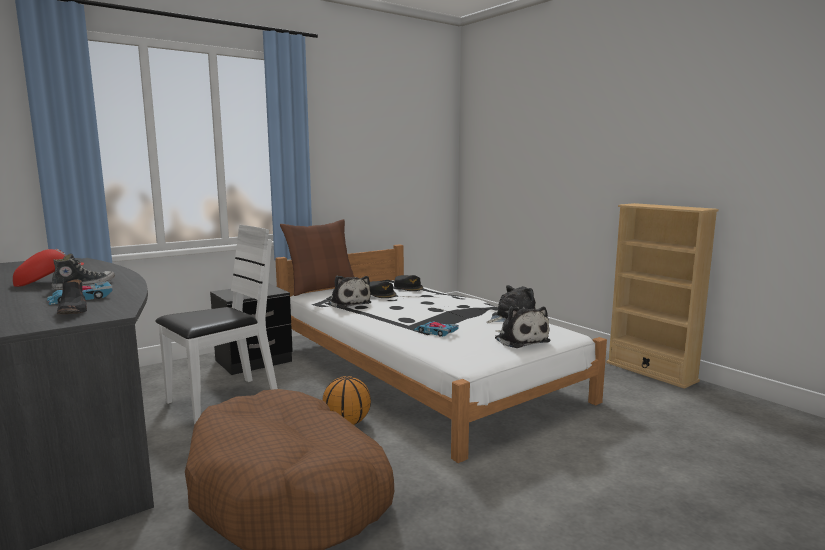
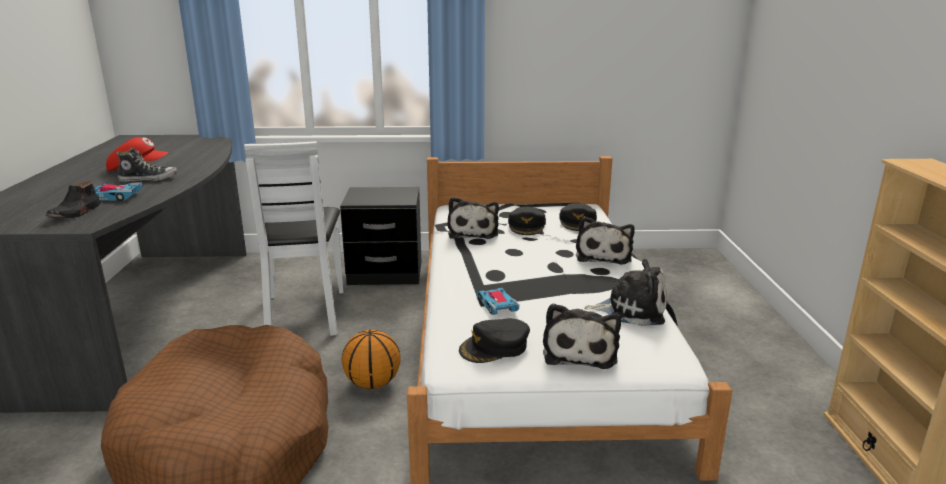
camera: 35 degrees right, 10 degrees up
(222, 400) = (304, 313): white chair -> white chair turned 90 degrees clockwise
(322, 289) = (483, 202): brown pillow -> none
(451, 299) = (603, 255): none -> plush toy
(473, 349) = (495, 347): none -> black cap

